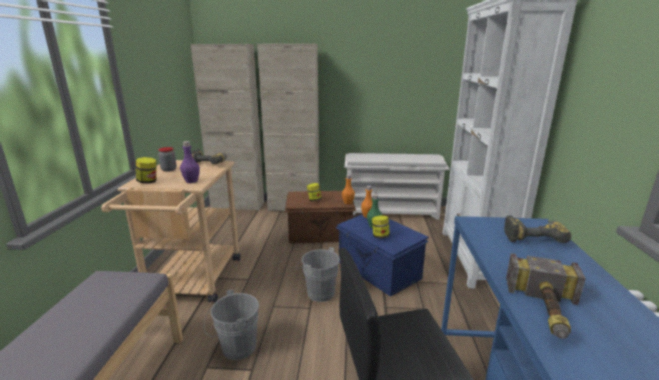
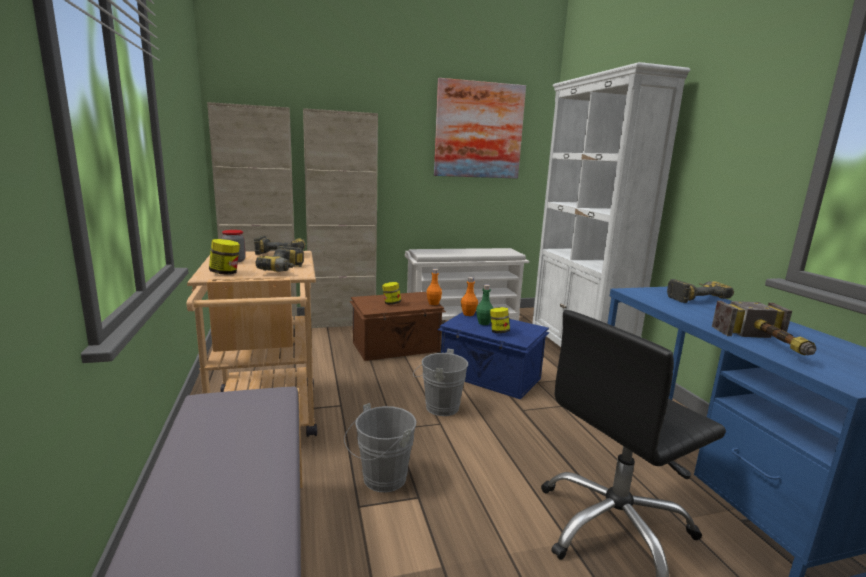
camera: 20 degrees left, 5 degrees down
(191, 181) = (287, 270): purple bottle -> power drill
(411, 51) = (479, 130): none -> picture

